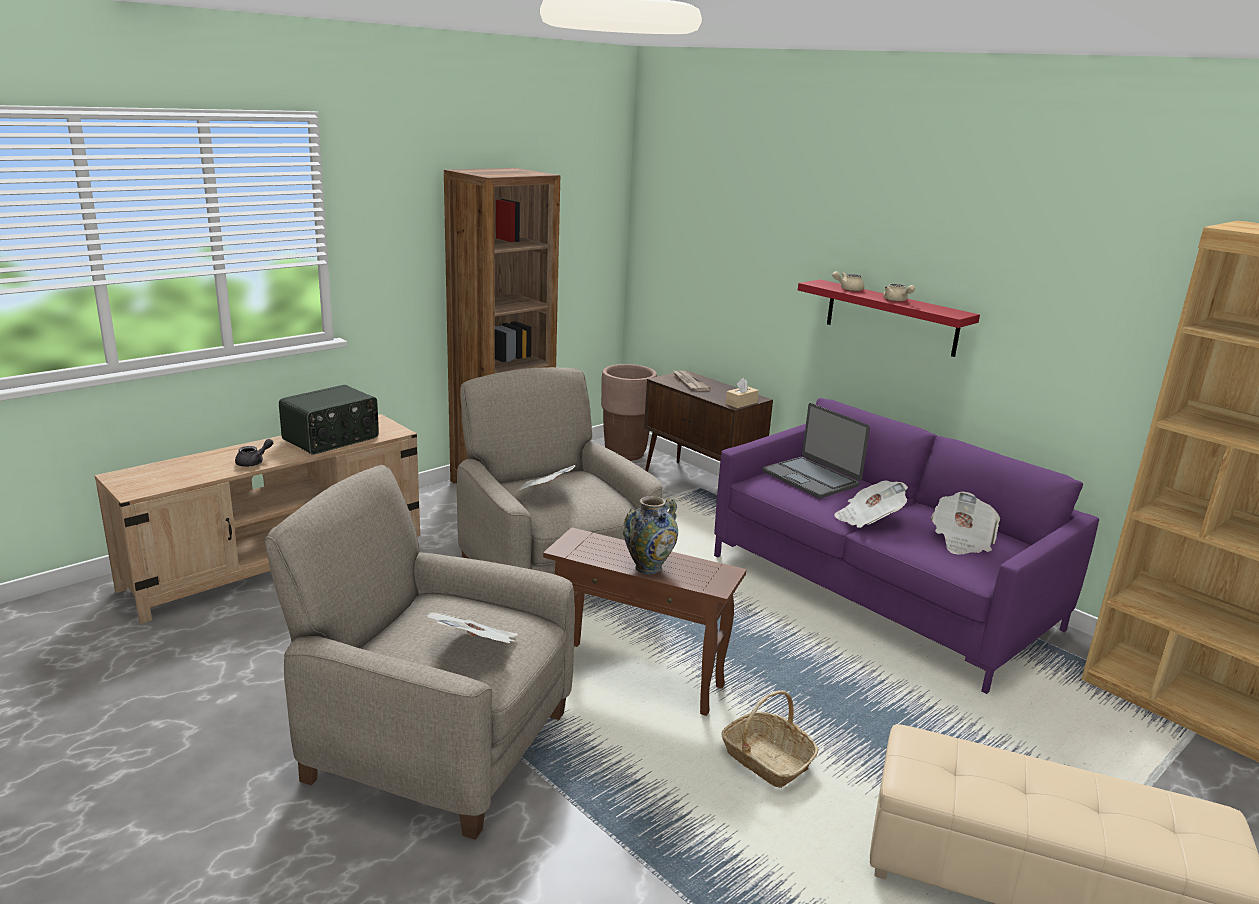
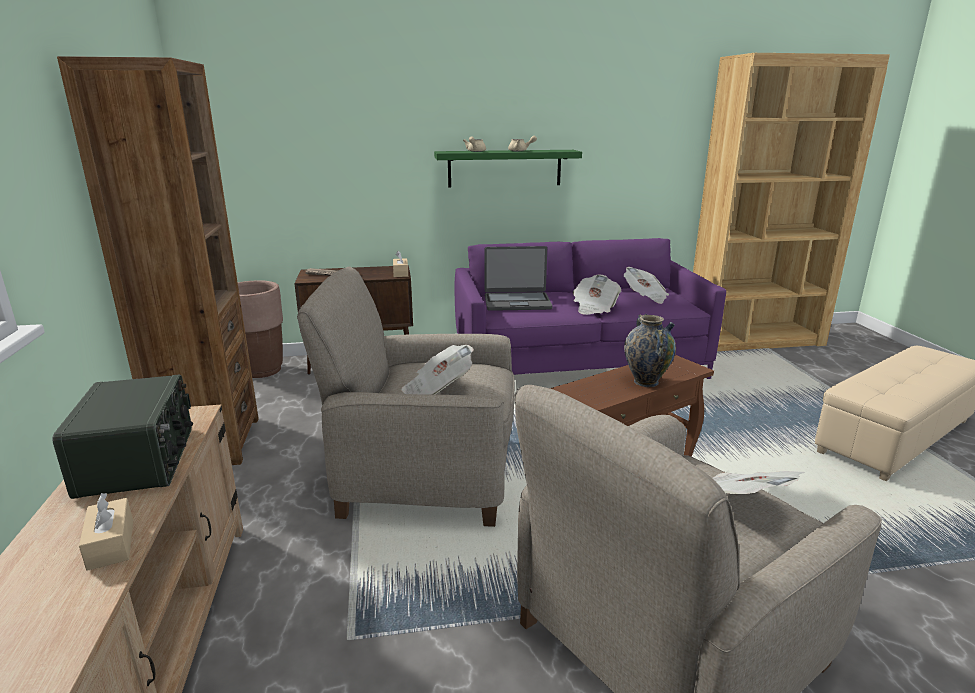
camera: 55 degrees left, 0 degrees up
(254, 462) = (111, 544): grey teapot -> beige tissue box
(766, 759) = (752, 473): basket -> none
(891, 317) = (504, 168): red shelf -> green shelf

